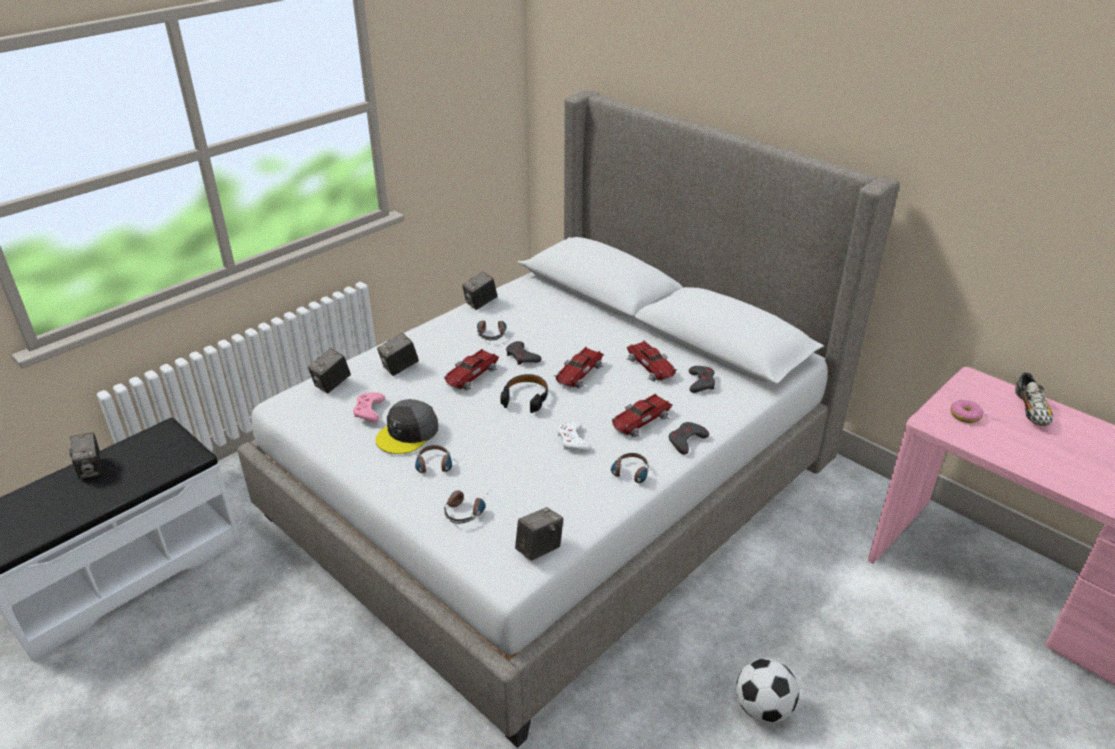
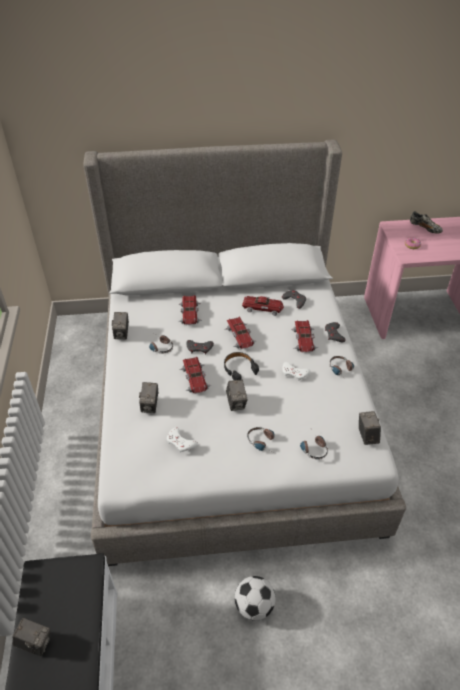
camera: 50 degrees left, 10 degrees up
(332, 385) = (131, 447): camera -> camera (236, 403)
(369, 410) = (180, 442): pink game controller -> white game controller
(408, 433) = (220, 436): grey cap -> none
(568, 326) = (190, 313): none -> toy car
(763, 708) = (432, 431): football -> football (254, 605)

